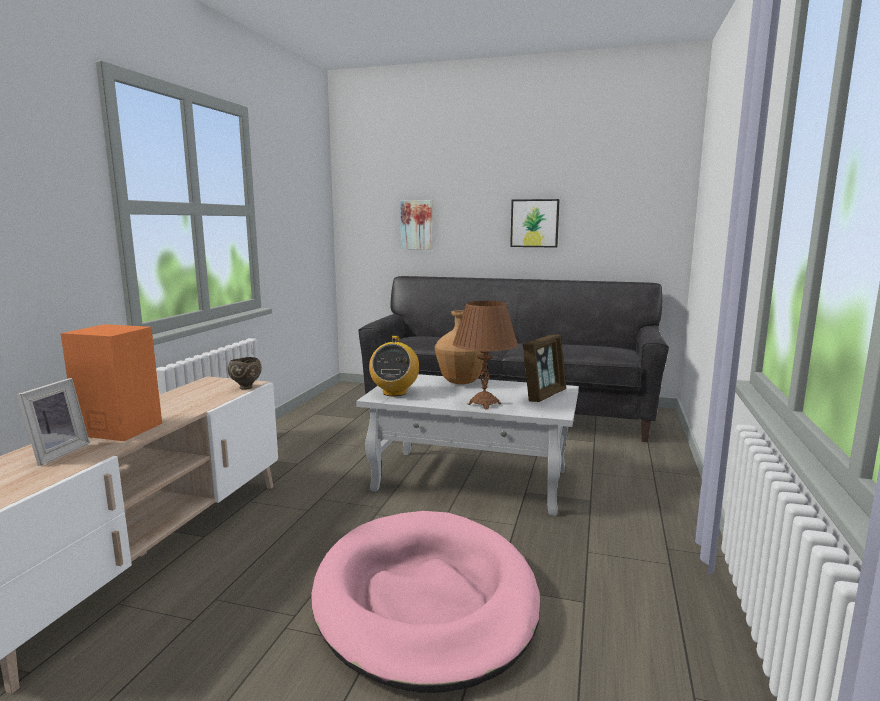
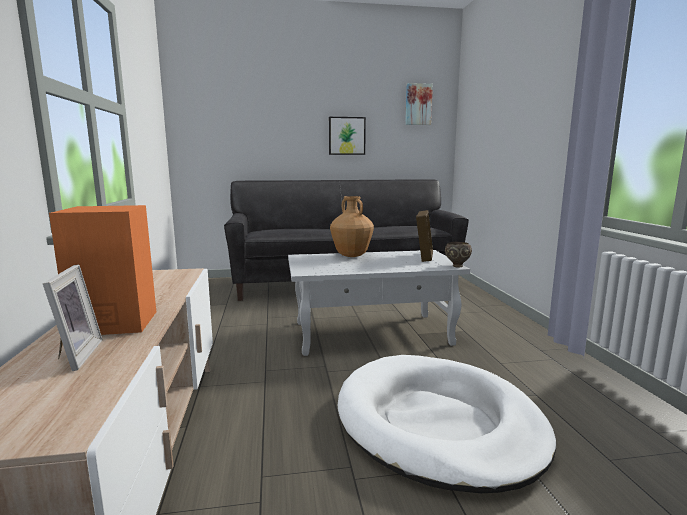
camera: 25 degrees left, 0 degrees up
(246, 387) = (189, 274): brown bowl -> brown bowl (457, 266)
(394, 392) = (313, 267): radio -> none
(417, 224) = (248, 136): picture -> picture (418, 104)
(425, 600) = (438, 423): pink dog bed -> white dog bed
(484, 404) = (394, 267): brown table lamp -> none

